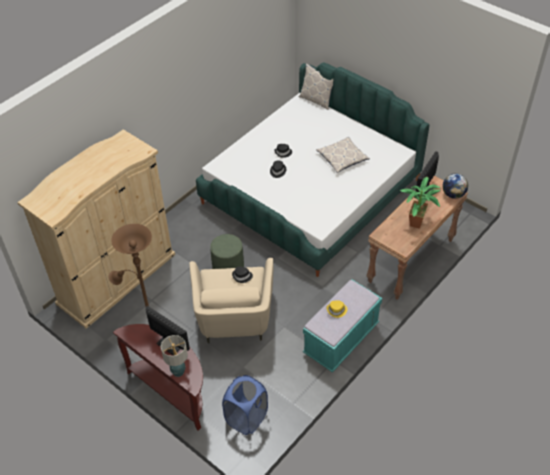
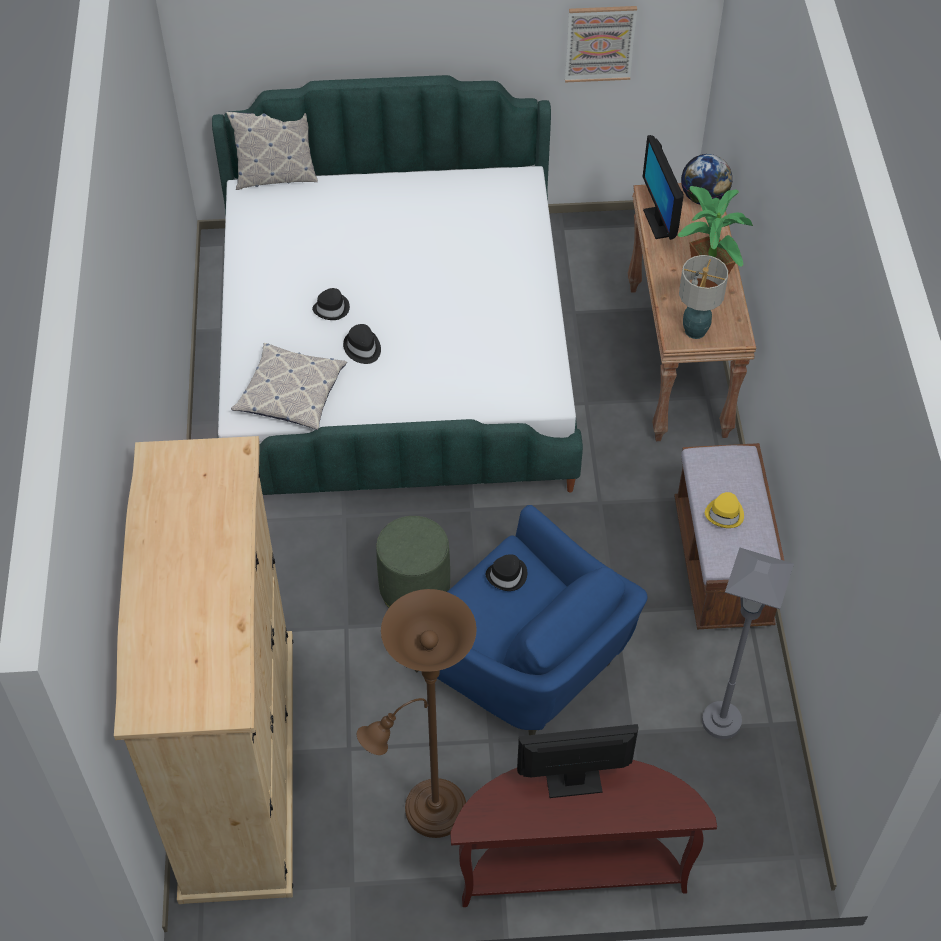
camera: 45 degrees left, 5 degrees up
(178, 371) = (642, 812): table lamp -> table lamp (694, 331)
(234, 318) = (525, 664): beige armchair -> blue armchair
(246, 418) = (733, 806): blue laundry basket -> none
(276, 389) = (721, 721): none -> grey floor lamp
(341, 339) = (722, 564): turquoise bench -> brown bench
(342, 158) = (442, 252): pillow -> pillow (291, 393)
(455, 108) = (600, 43): none -> picture

